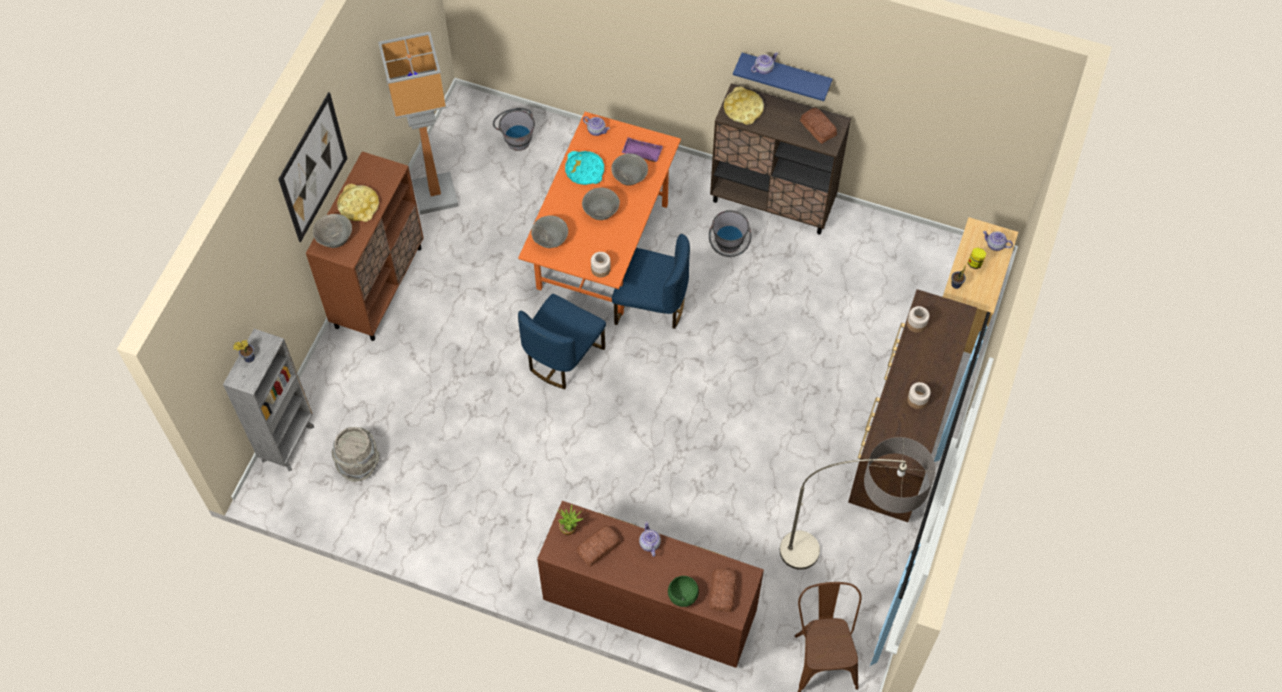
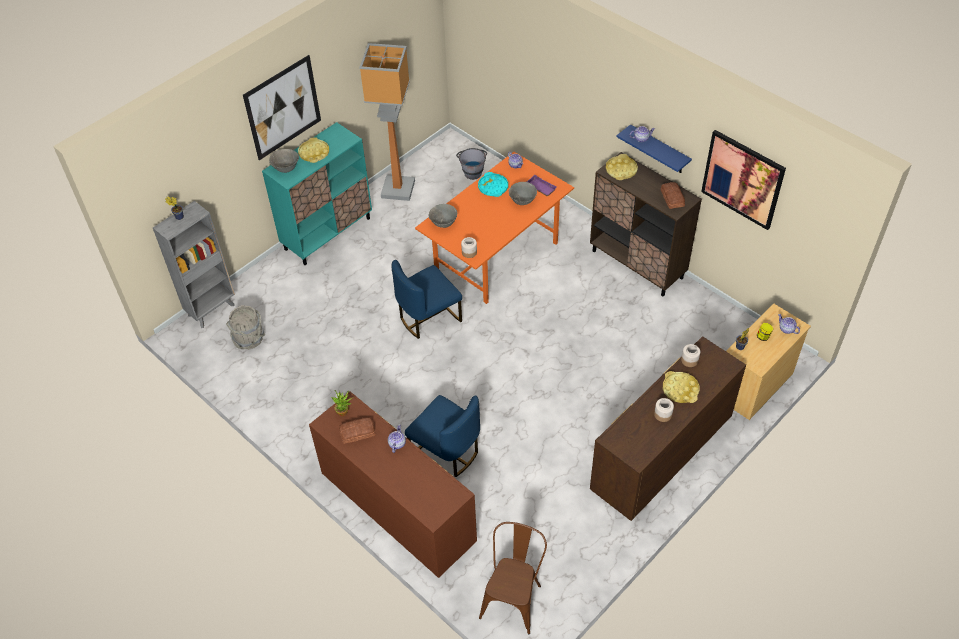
camera: 25 degrees right, 10 degrees down
(379, 286) = (328, 233): brown cabinet -> turquoise cabinet
(601, 212) = (490, 216): grey bowl -> none
(651, 306) = (510, 304): blue chair -> blue chair (446, 452)
(683, 596) = (401, 490): green bowl -> none
(723, 591) = (434, 498): bread -> none
(728, 247) = (588, 284): grey bucket -> none
(848, 555) = (571, 530): floor lamp -> none
(904, 91) = (742, 179): none -> picture
(922, 363) = (680, 389): none -> yellow tray

